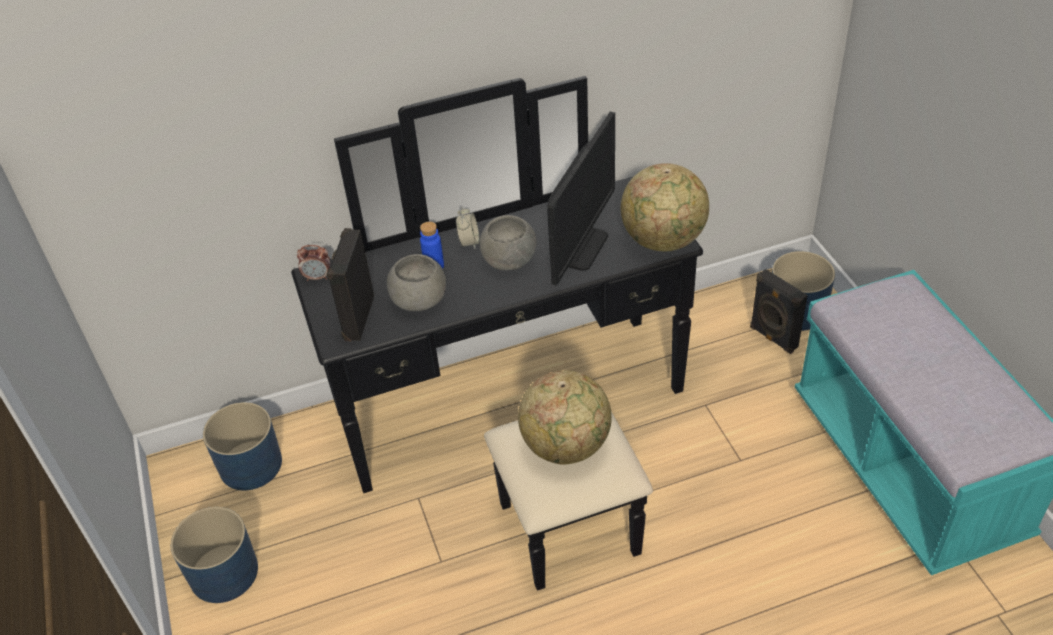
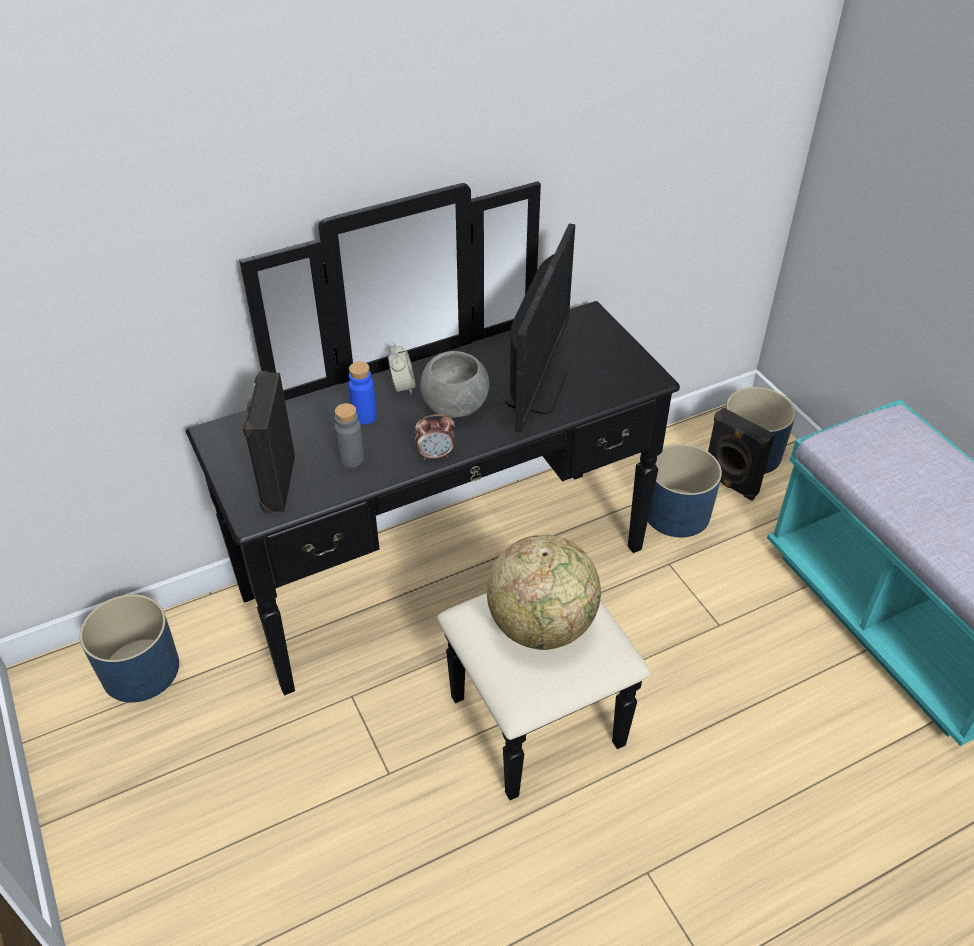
camera: 10 degrees left, 0 degrees up
(224, 572) = (118, 810): blue planter -> blue planter (676, 512)
(318, 277) = (221, 436): alarm clock -> alarm clock (435, 455)
(419, 300) = (351, 459): grey bowl -> grey bottle
(663, 240) = (633, 376): globe -> none

